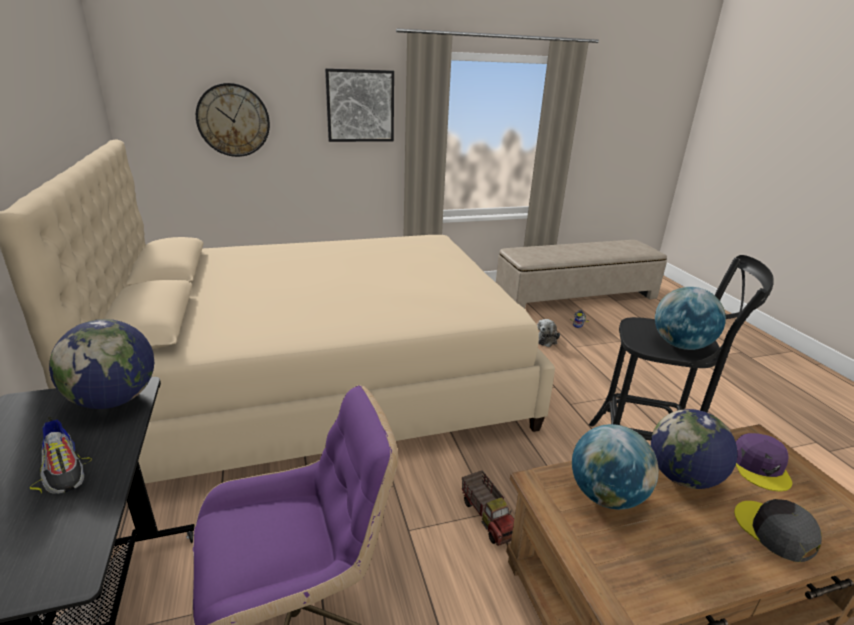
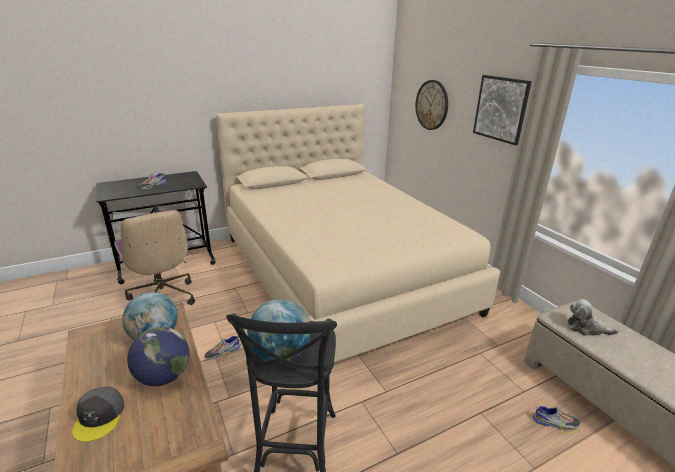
camera: 80 degrees right, 0 degrees up
(114, 400) = (190, 183): globe -> none
(488, 517) = (223, 352): toy truck -> shoe
(546, 339) = (480, 388): plush toy -> plush toy (586, 328)
(760, 467) = (165, 431): purple cap -> none
(774, 531) = (100, 417): grey cap -> grey cap turned 120 degrees clockwise

